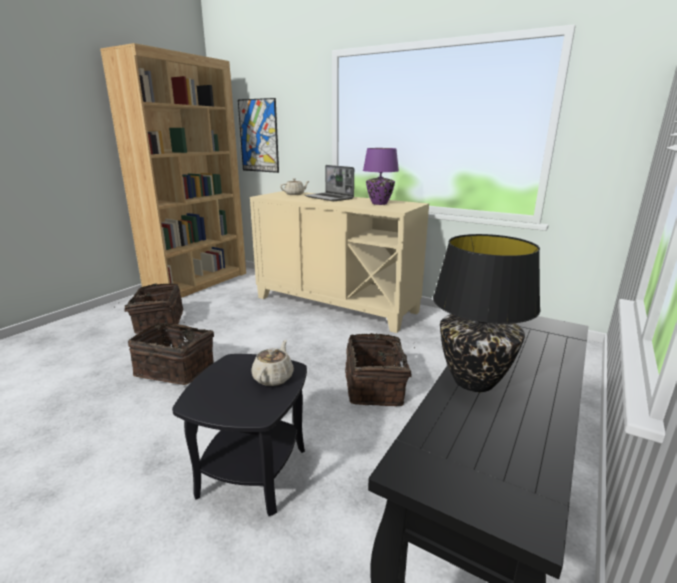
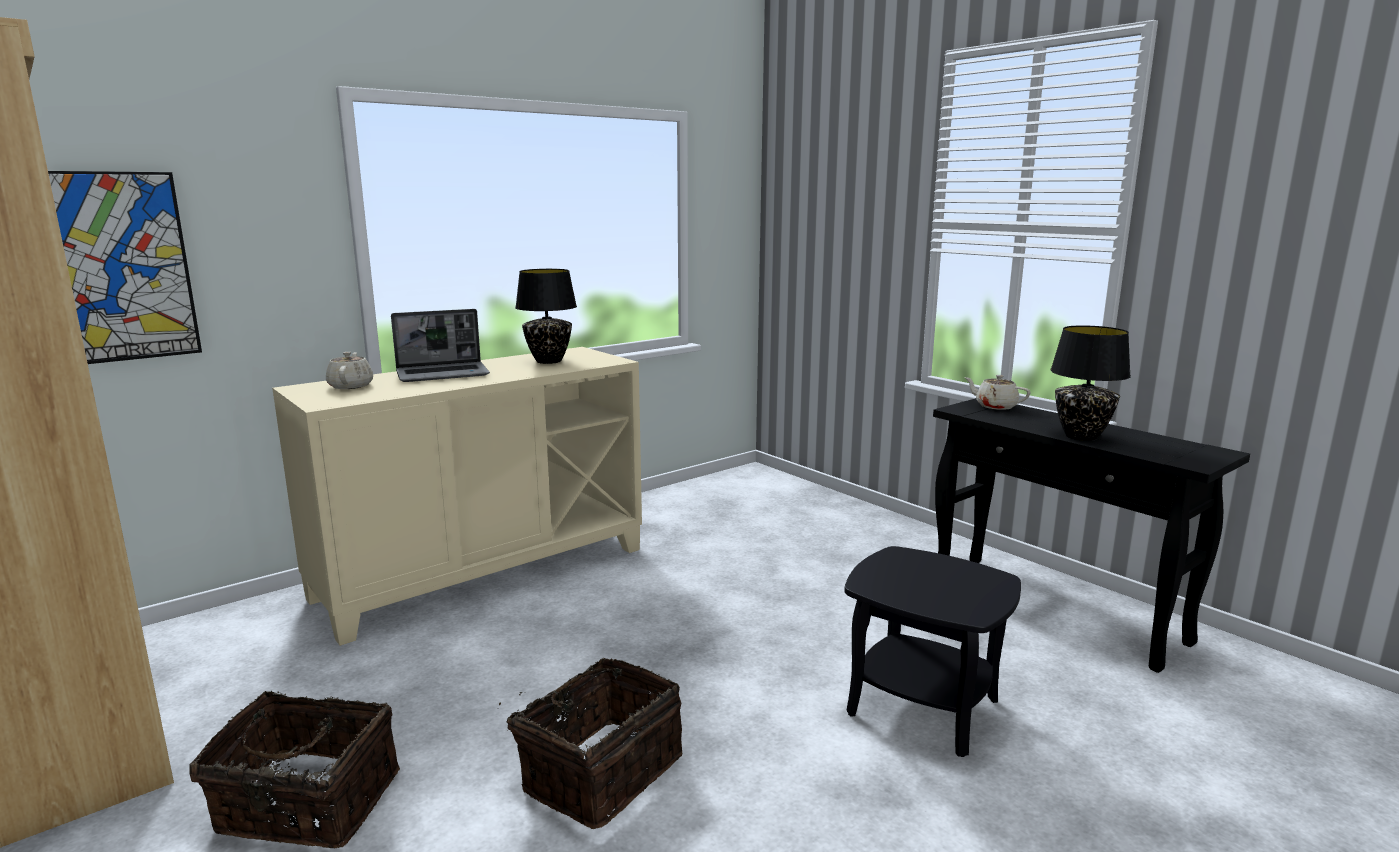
camera: 70 degrees left, 5 degrees down
(273, 377) = (919, 564): beige teapot -> beige teapot (995, 406)
(376, 387) = (773, 594): basket -> none
(379, 203) = (549, 361): purple table lamp -> black table lamp

